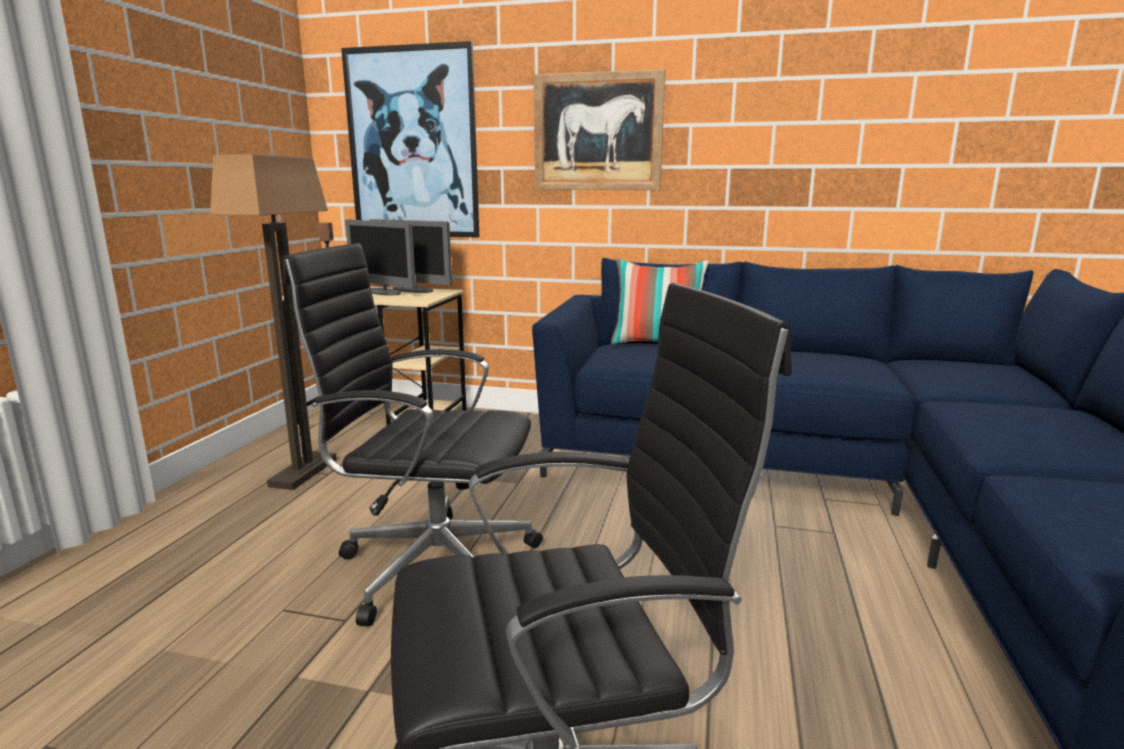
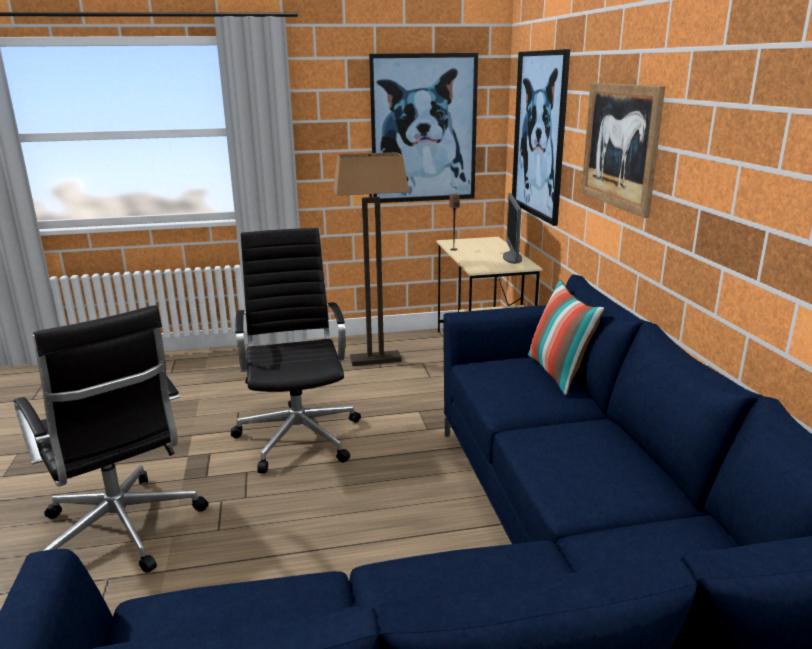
camera: 65 degrees right, 5 degrees up
(238, 139) = (423, 129): none -> picture
(383, 292) = (490, 254): monitor -> none

